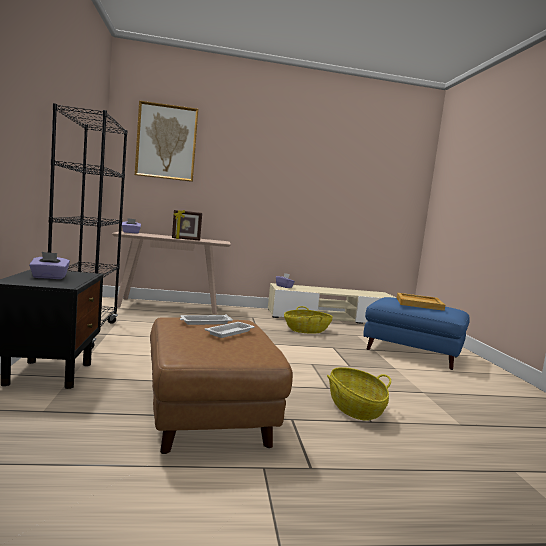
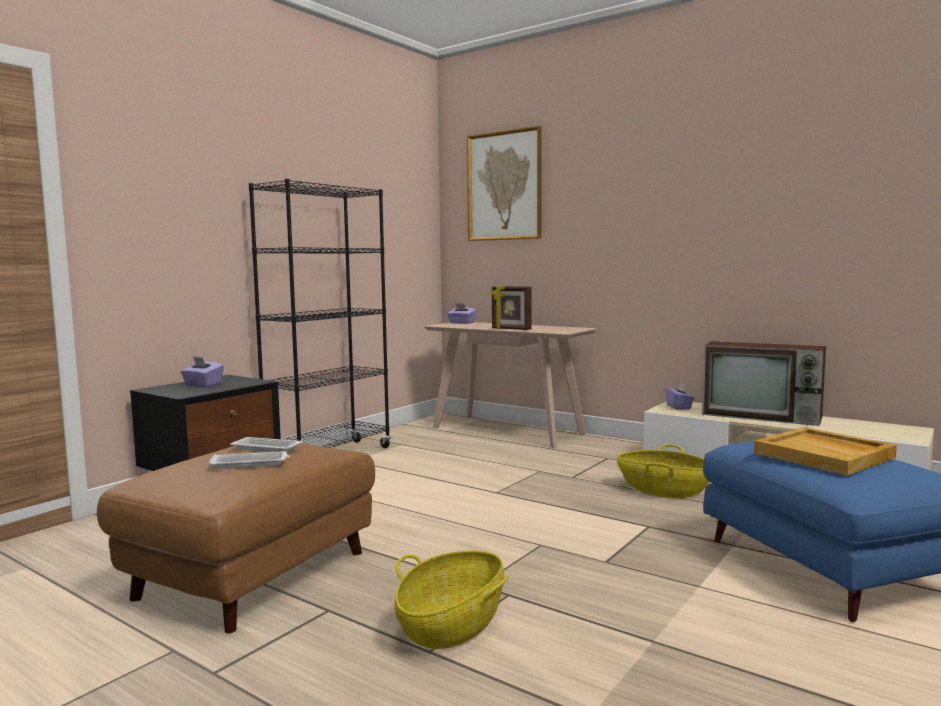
camera: 45 degrees right, 0 degrees up
(325, 289) = (763, 416): none -> television

